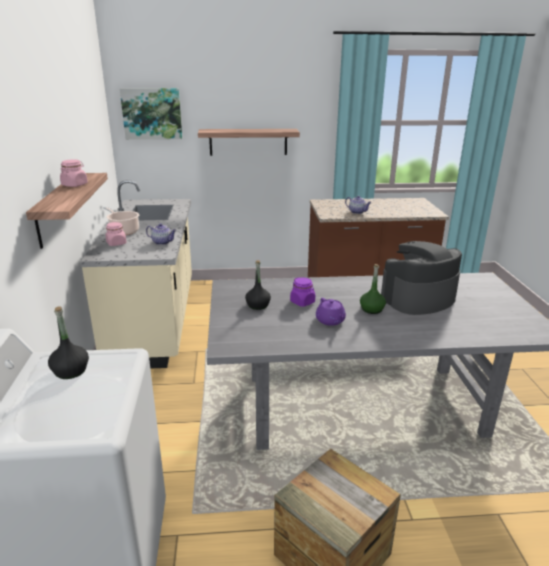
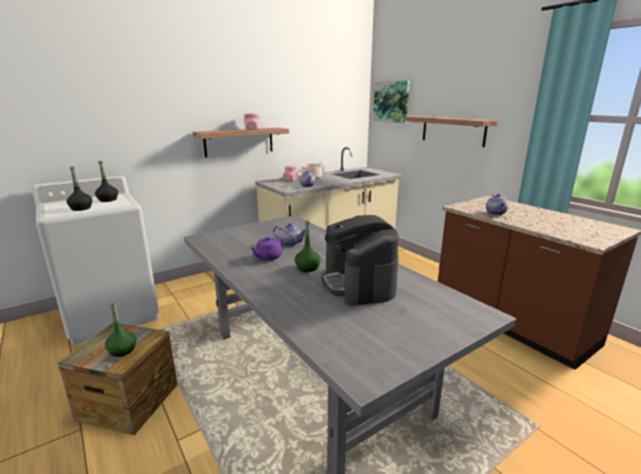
camera: 60 degrees right, 5 degrees down
(258, 305) = (268, 233): black bottle -> black bottle (81, 208)
(302, 302) = (290, 243): purple jar -> teapot
(351, 489) = (122, 350): none -> green bottle
(418, 299) = (358, 283): coffee machine -> coffee machine turned 135 degrees counterclockwise

